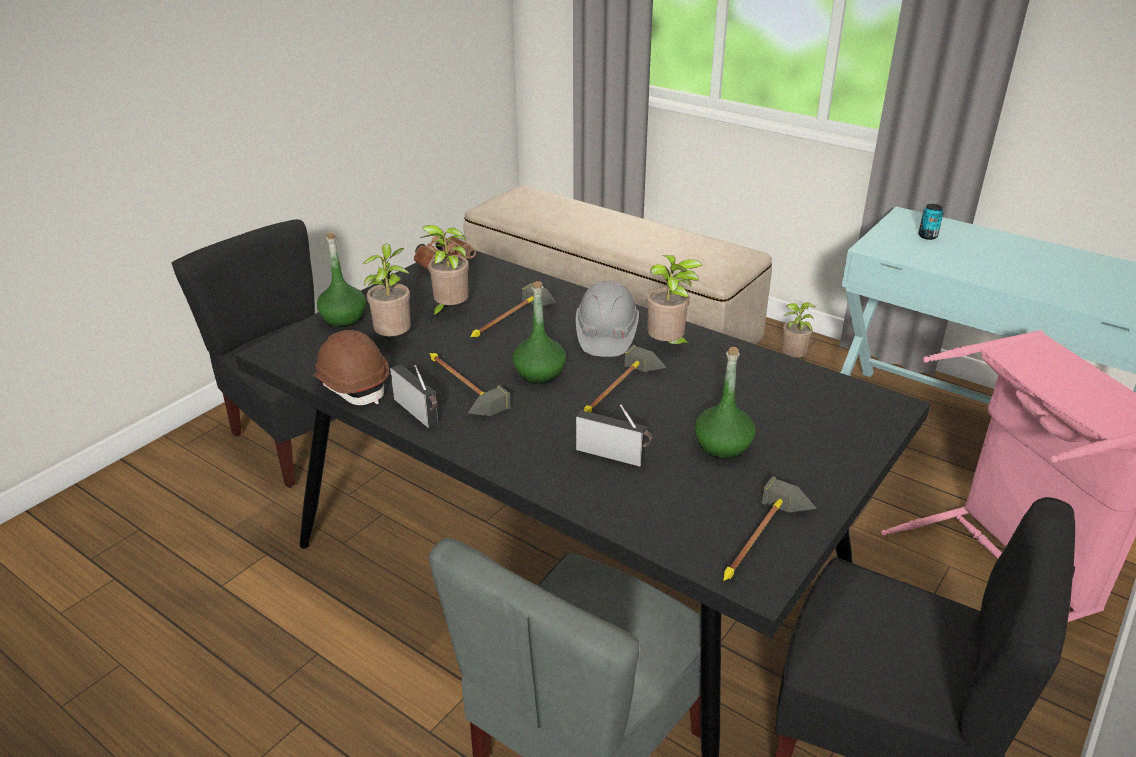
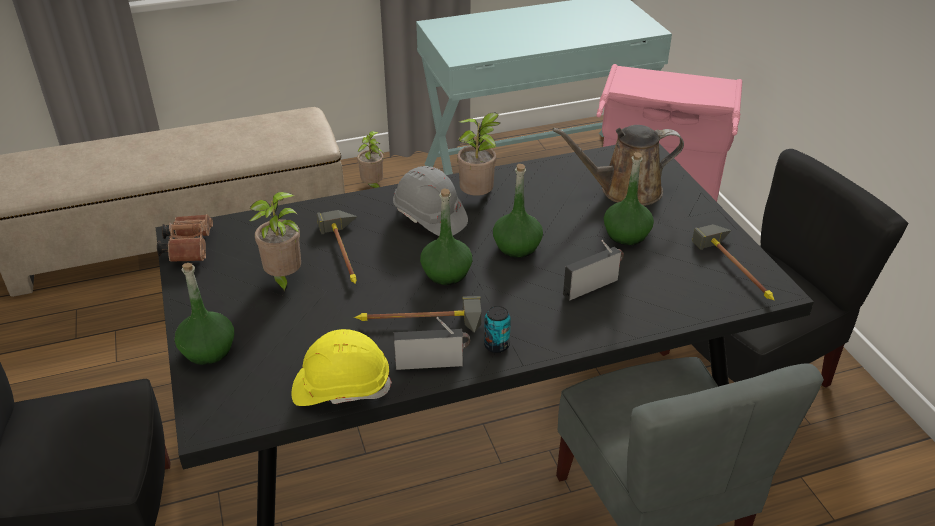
camera: 55 degrees left, 5 degrees up
(352, 385) = (341, 387): brown hard hat -> yellow hard hat
(394, 339) = (292, 331): potted plant -> none
(621, 393) = (517, 247): hammer -> green bottle
(798, 419) = (624, 190): none -> brown watering can
(927, 236) = (471, 33): can -> can (496, 345)

